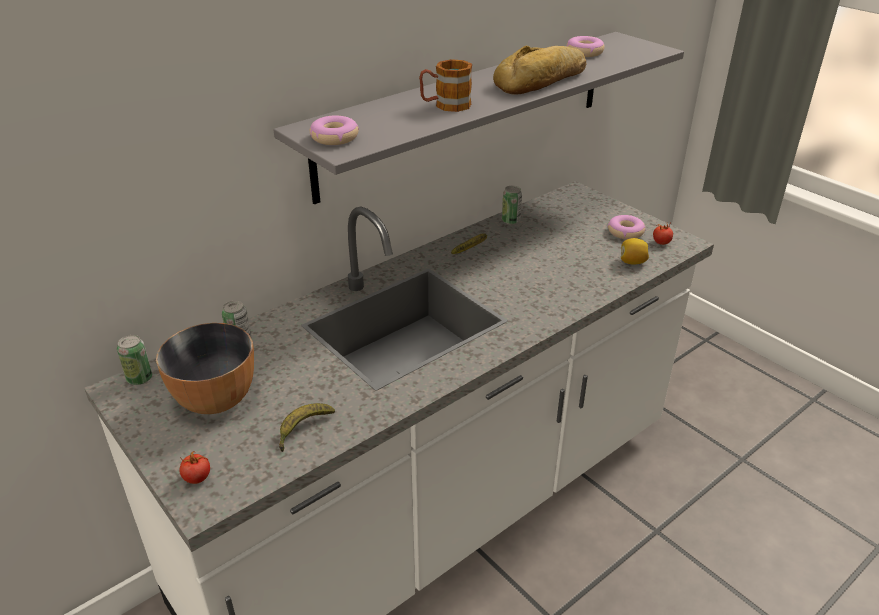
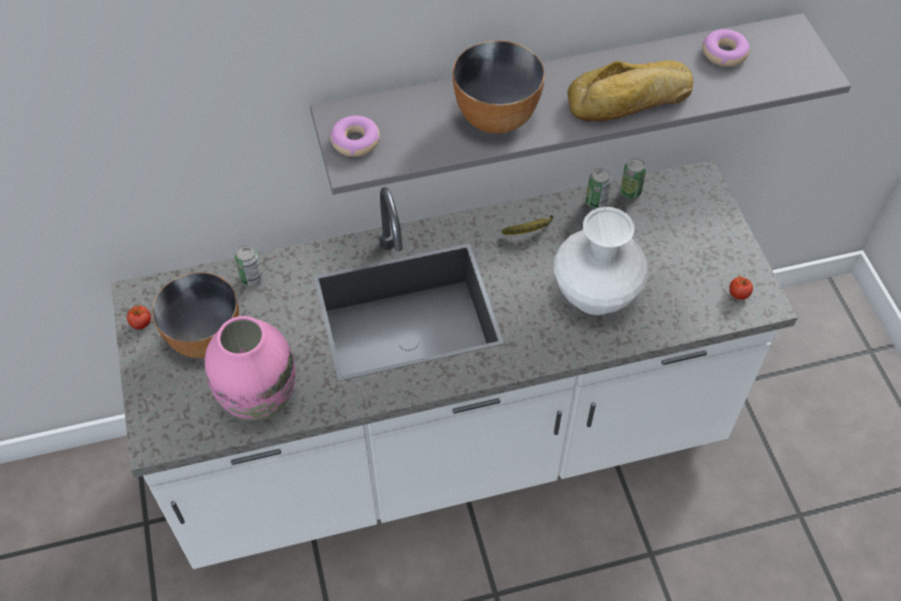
camera: 25 degrees right, 20 degrees up
(140, 378) = (156, 289): can -> can (630, 192)
(197, 478) = (159, 415): tomato -> tomato (141, 323)
(303, 429) = (259, 399): banana -> pink vase
(445, 105) = (495, 117): mug -> bowl
(557, 271) = (596, 295): none -> white vase
(625, 232) = (710, 264): donut -> none
(632, 262) = (684, 311): lemon -> none

